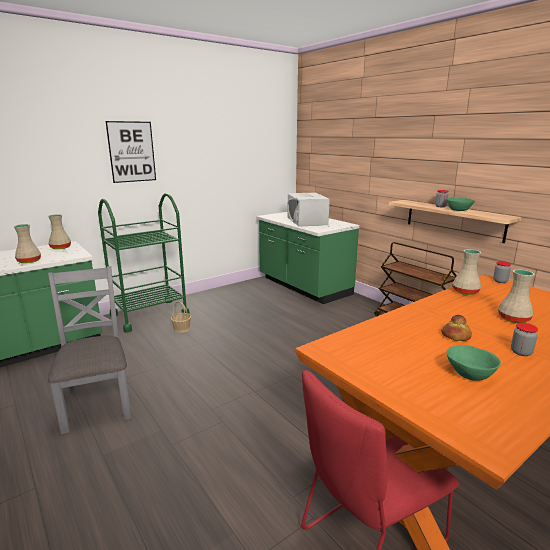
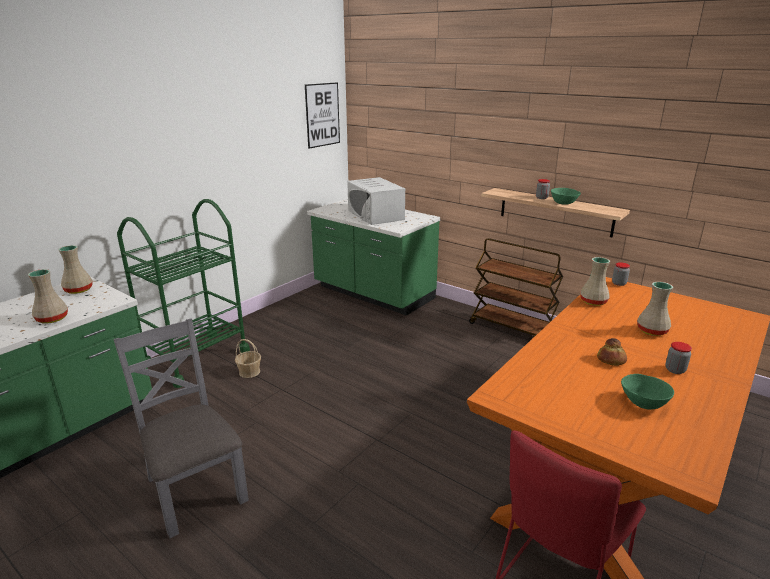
camera: 15 degrees left, 5 degrees up
(131, 152) = (152, 146): picture -> picture (322, 115)

